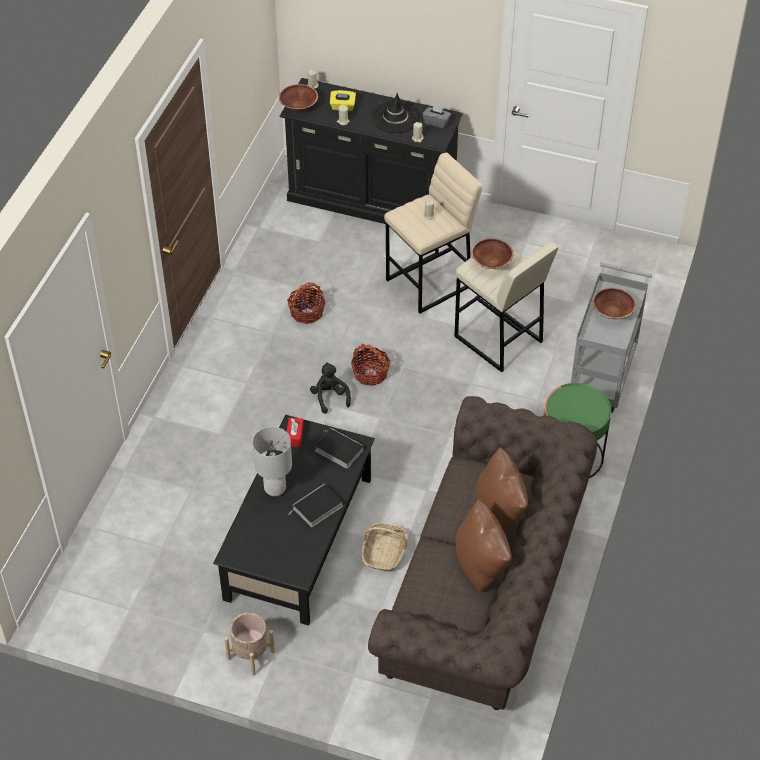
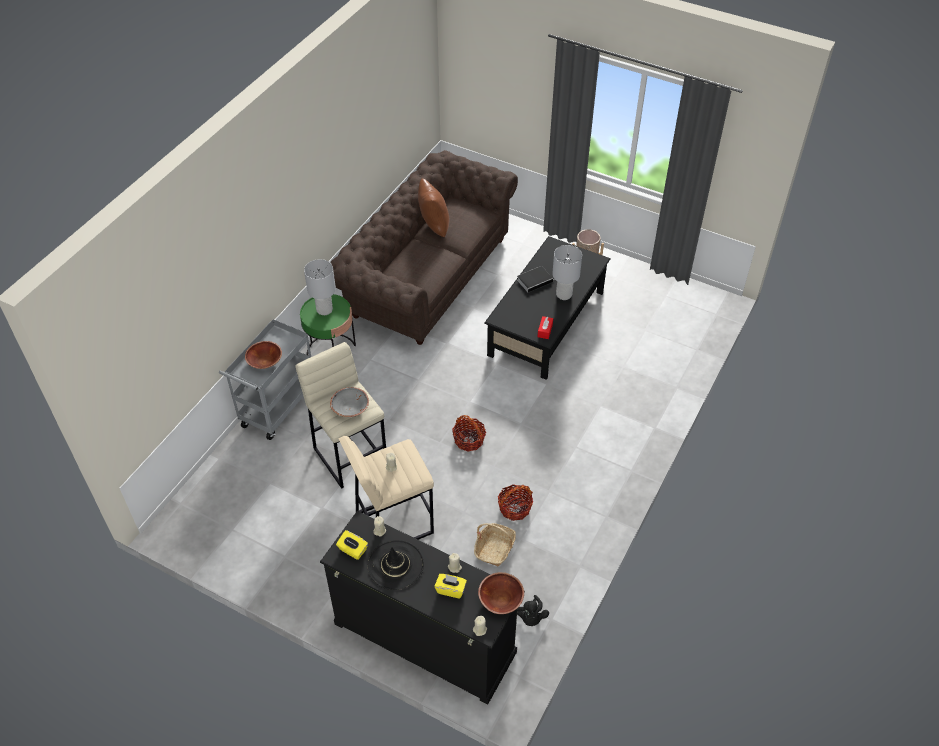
camera: 170 degrees left, 0 degrees up
(330, 397) = (507, 424): black plush toy -> black plush toy (529, 616)
(337, 450) = (514, 316): book -> none
(384, 553) = (488, 306): basket -> basket (494, 548)
(436, 122) = (352, 550): grey tissue box -> yellow tissue box
(491, 262) = (350, 409): brown bowl -> grey bowl
(500, 515) = (410, 254): brown pillow -> none
(579, 409) = (324, 311): none -> grey table lamp

